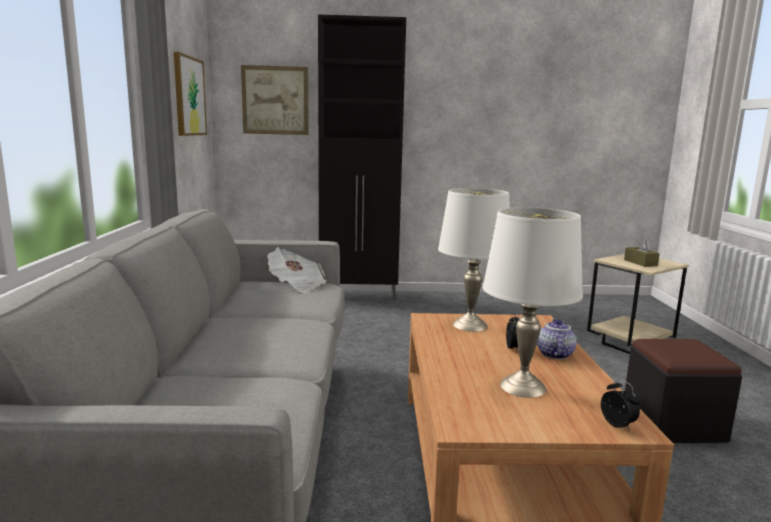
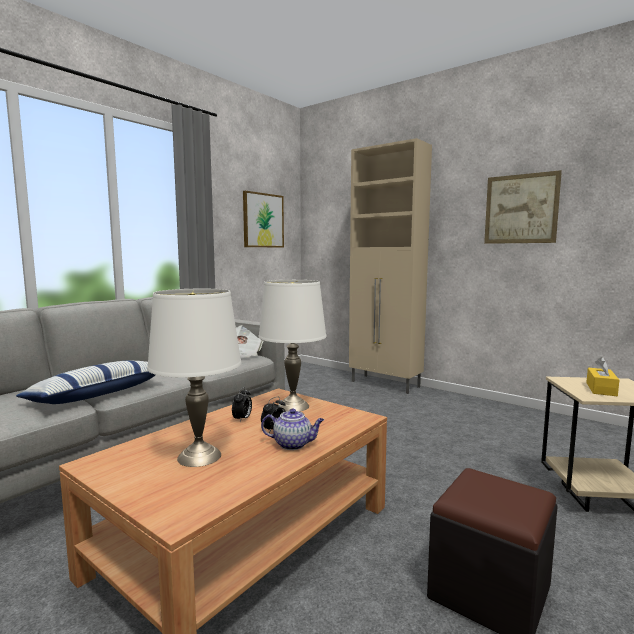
camera: 40 degrees right, 5 degrees down
(275, 100) = (337, 220): picture -> picture (521, 209)
(282, 366) = (98, 395): none -> pillow
(360, 296) = (385, 384): black cabinet -> beige cabinet
(554, 354) = (293, 444): teapot -> teapot turned 45 degrees clockwise
(618, 425) = (175, 510): alarm clock -> alarm clock (242, 419)
(640, 263) = (601, 389): brown tissue box -> yellow tissue box

